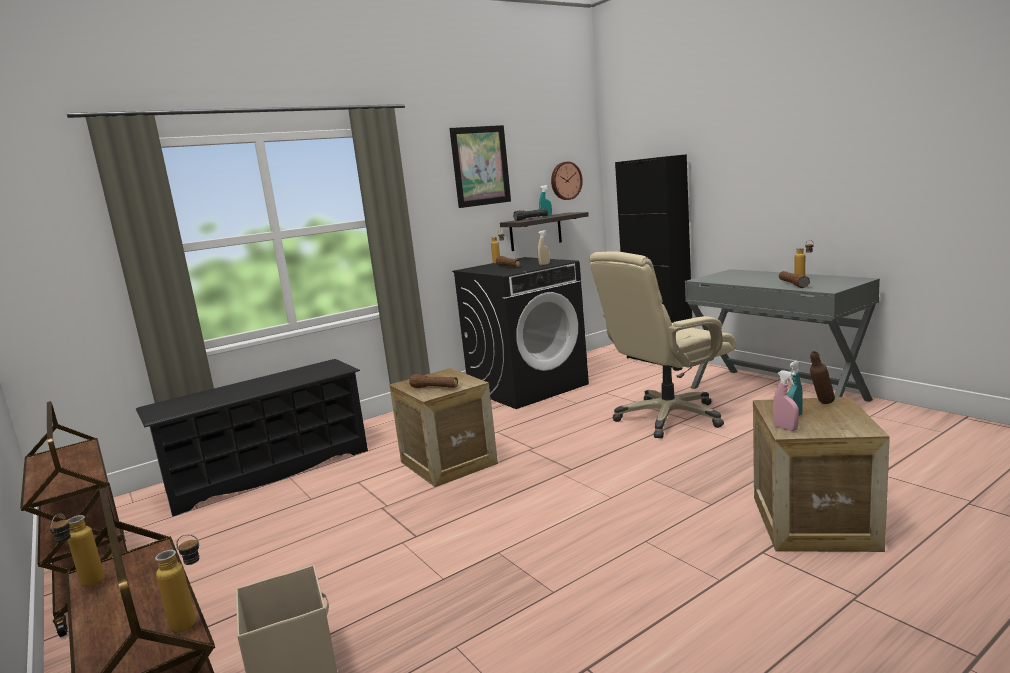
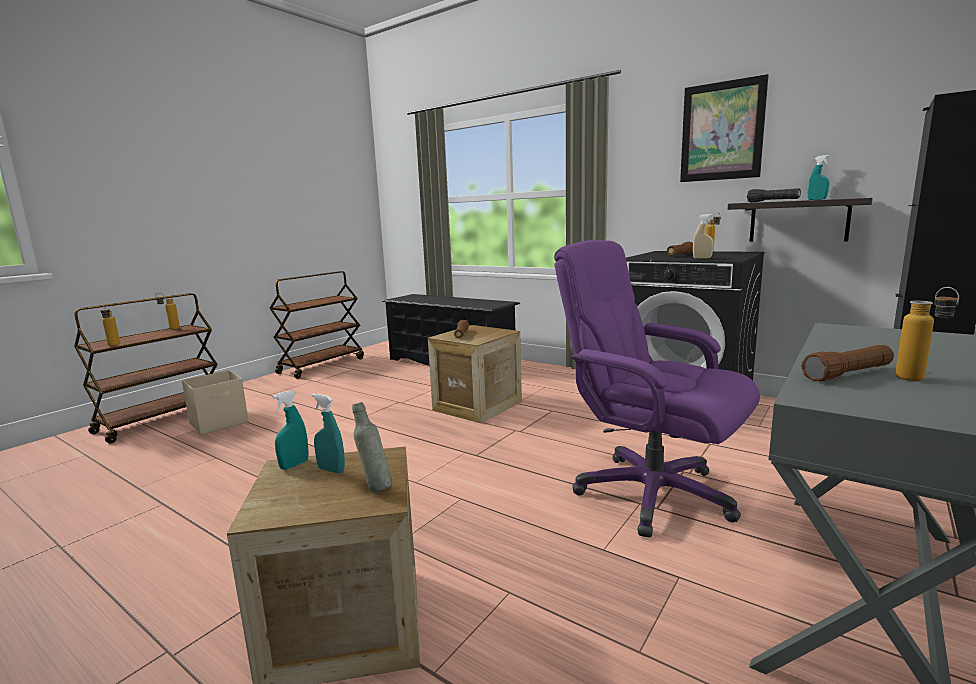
camera: 70 degrees right, 0 degrees up
(565, 181) = (881, 148): wall clock -> none
(668, 418) = (651, 493): beige office chair -> purple office chair
(785, 428) = (294, 465): pink spray bottle -> turquoise spray bottle
(821, 404) = (374, 488): brown bottle -> grey bottle

